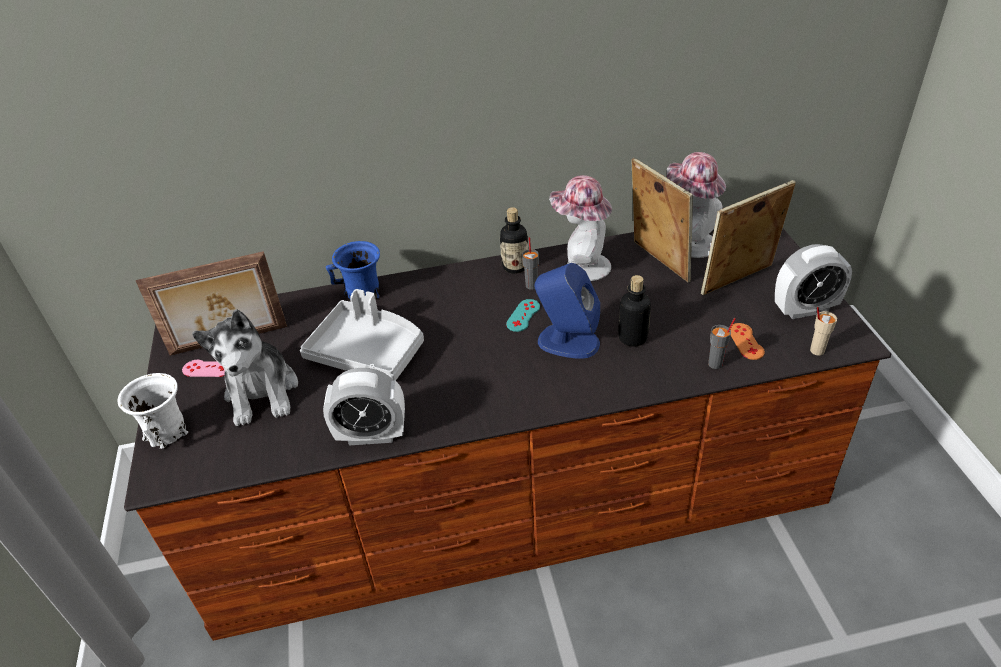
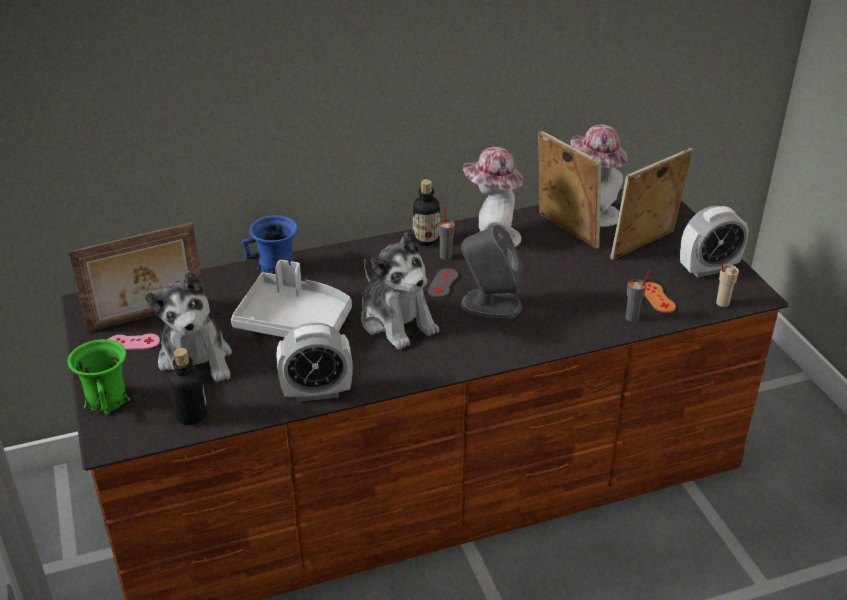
camera: 10 degrees left, 5 degrees down
(167, 431) = (107, 399): white mug -> green mug
(469, 357) = (397, 321): none -> plush toy
(523, 315) = (443, 283): turquoise game controller -> grey game controller
(567, 342) = (490, 304): blue speaker -> grey speaker
(632, 338) = (552, 299): bottle -> bottle (191, 415)

